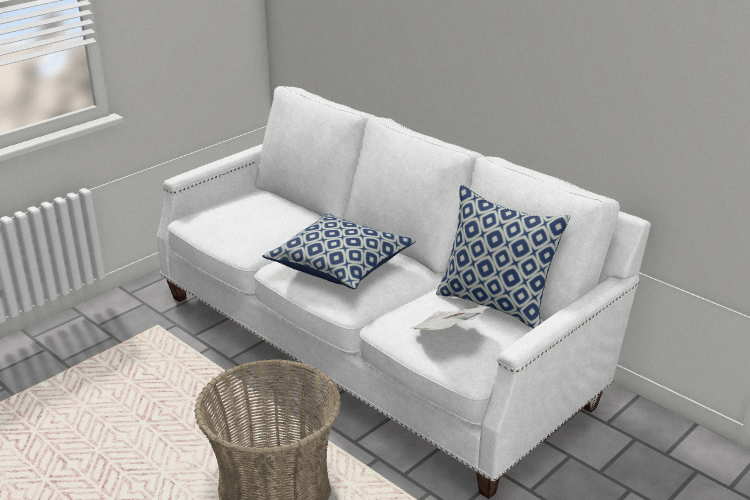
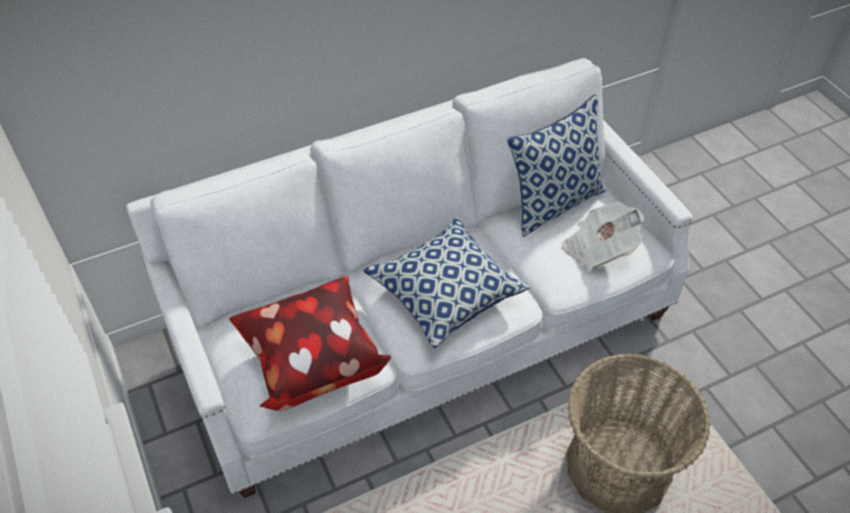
camera: 70 degrees left, 20 degrees up
(239, 225) = (311, 361): none -> pillow

